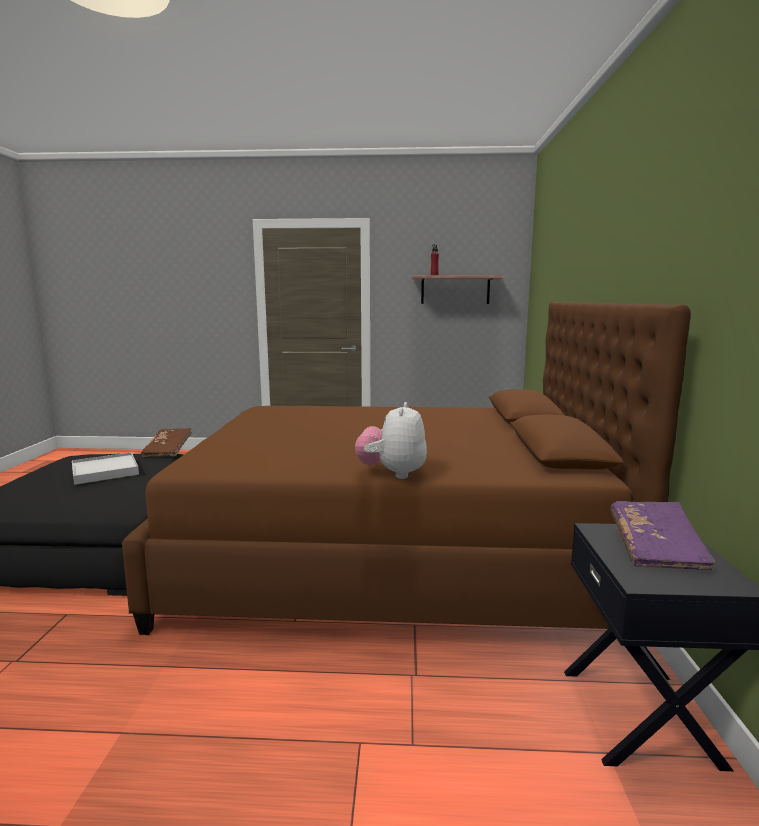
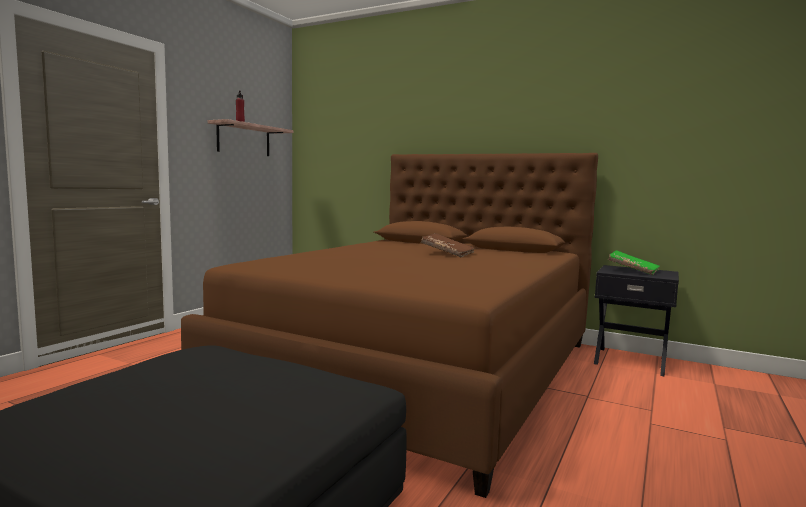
camera: 65 degrees left, 5 degrees down
(105, 471) = (215, 382): white tray -> none
(168, 451) = (171, 348): brown book -> brown book (447, 254)
(392, 473) = (534, 267): plush toy -> none
(656, 549) = (632, 271): purple book -> green book

